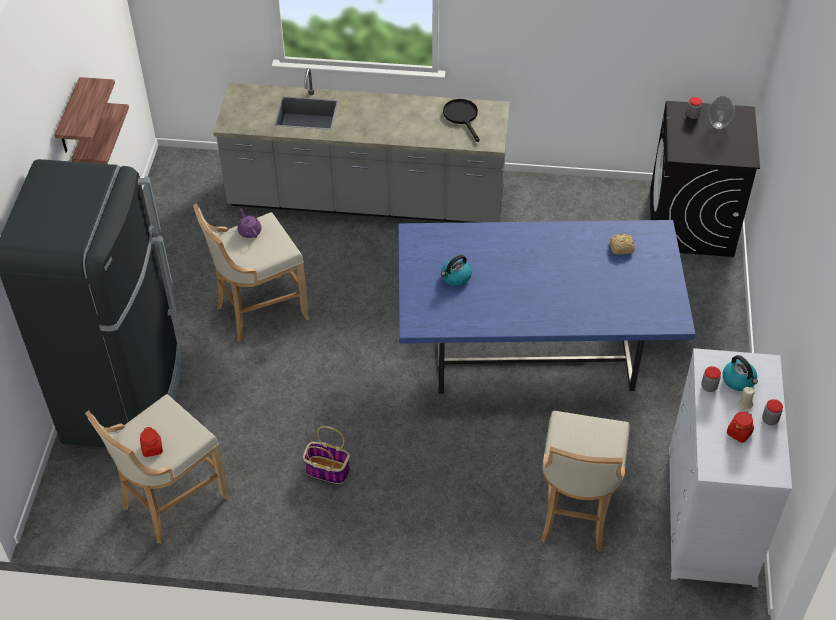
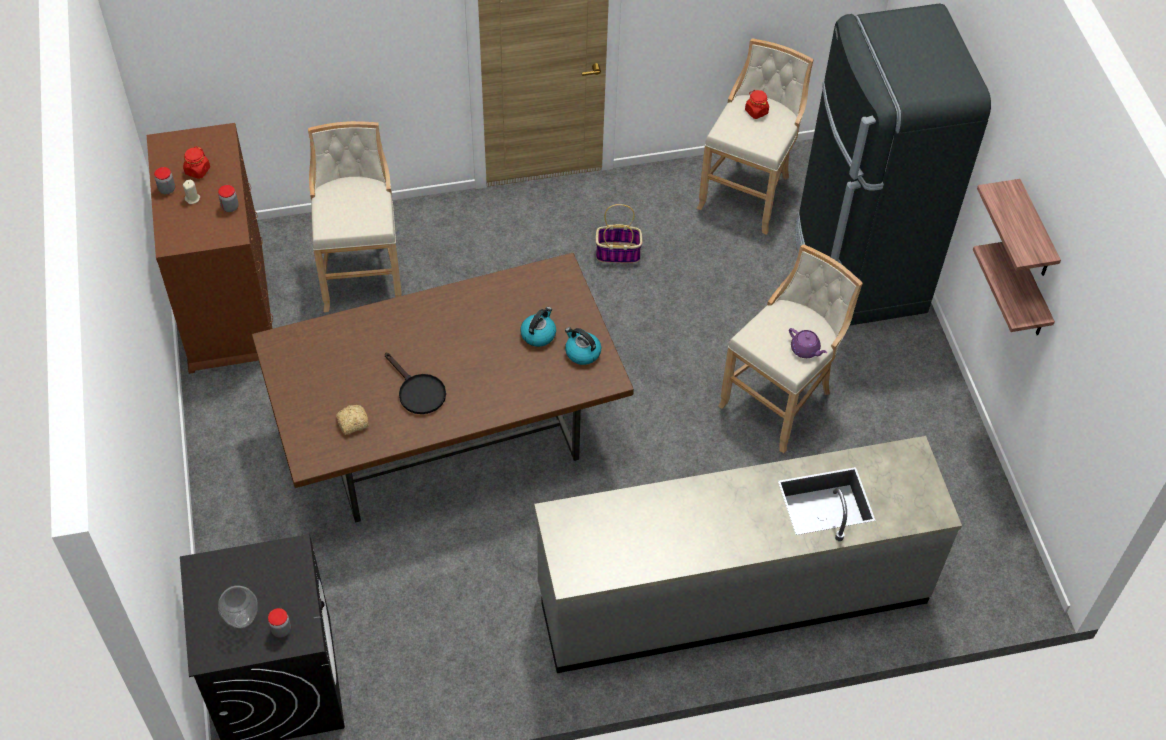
camera: 160 degrees right, 5 degrees up
(462, 117) = (612, 550): black frying pan -> black frying pan (418, 391)
(535, 348) = (446, 437): blue dining table -> brown dining table
(711, 515) = (226, 303): white dresser -> brown dresser
(739, 380) = (199, 220): kettle -> kettle (582, 352)

